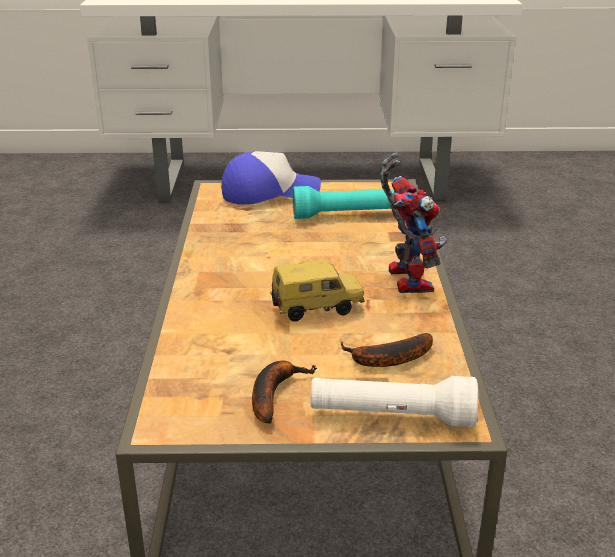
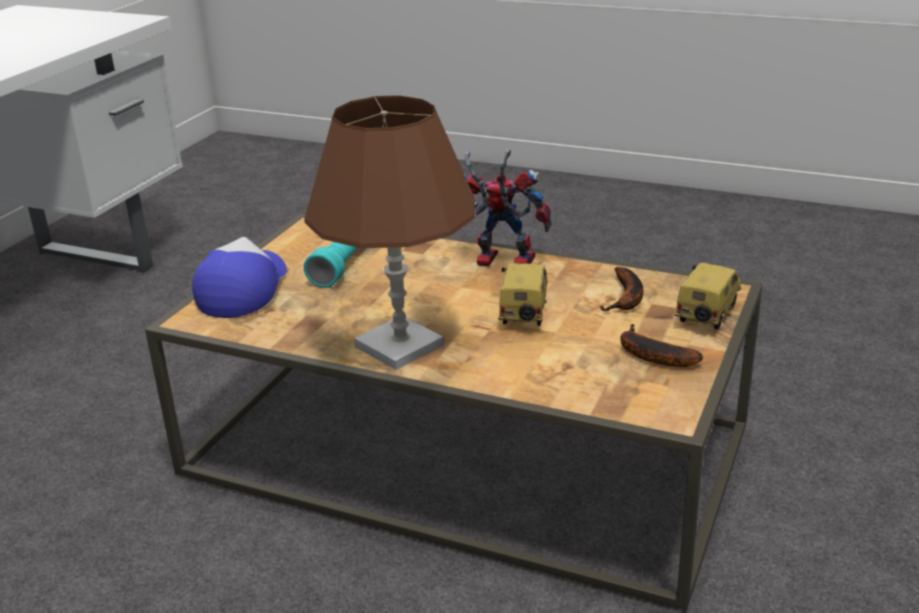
camera: 65 degrees left, 0 degrees up
(219, 268) = (400, 346): none -> brown table lamp
(391, 417) = (707, 313): white flashlight -> toy car

